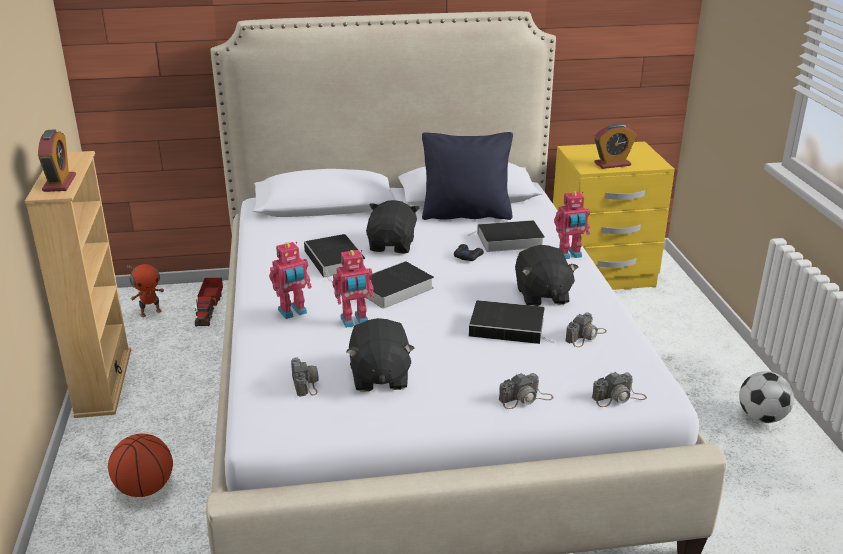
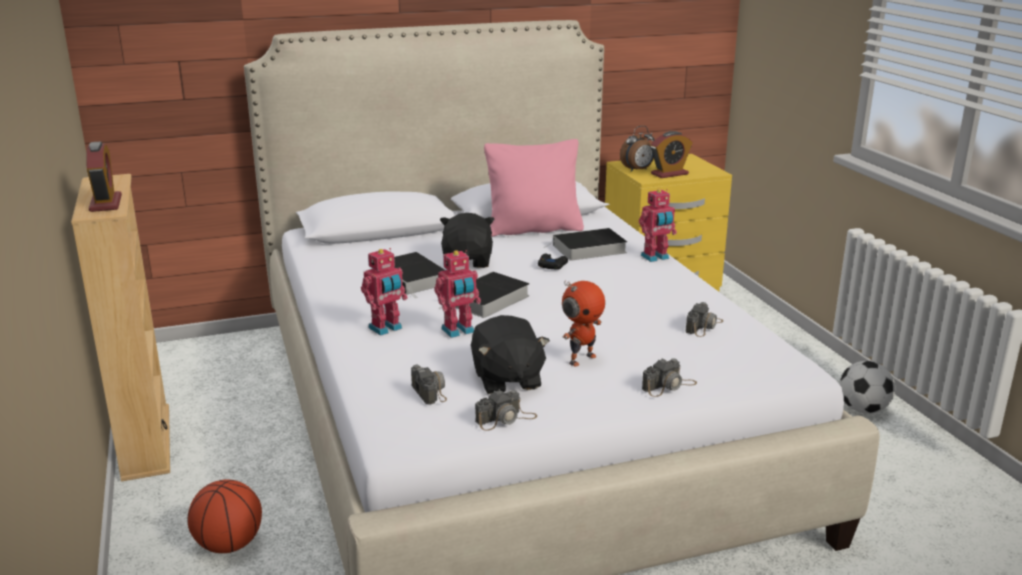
camera: 10 degrees left, 5 degrees down
(150, 312) = (180, 367): toy robot -> toy robot (581, 359)
(209, 308) = (247, 358): toy truck -> none
(466, 215) = (534, 229): black pillow -> pink pillow
(509, 327) = (623, 324): book -> none
(541, 295) = (643, 294): black plush toy -> none
(583, 158) = (638, 170): none -> alarm clock
(619, 397) = (762, 377): camera -> camera (506, 419)

